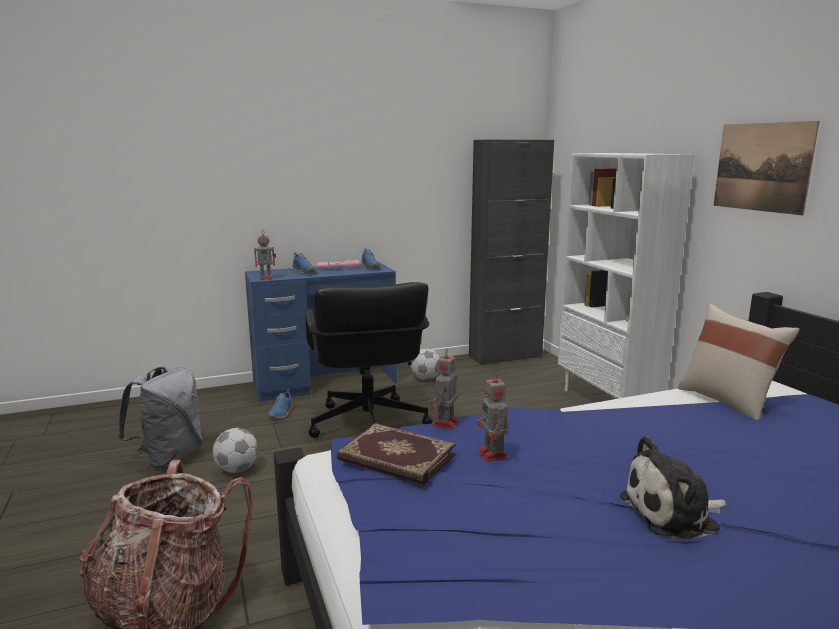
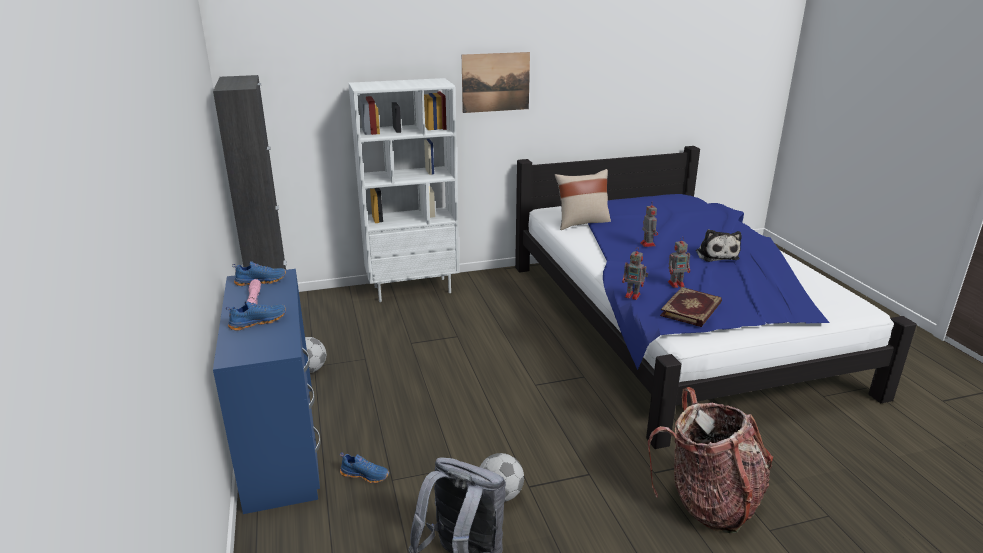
camera: 85 degrees left, 10 degrees up
(266, 278) = (283, 346): toy robot -> toy robot (647, 244)
(367, 425) = (417, 410): black office chair -> none

